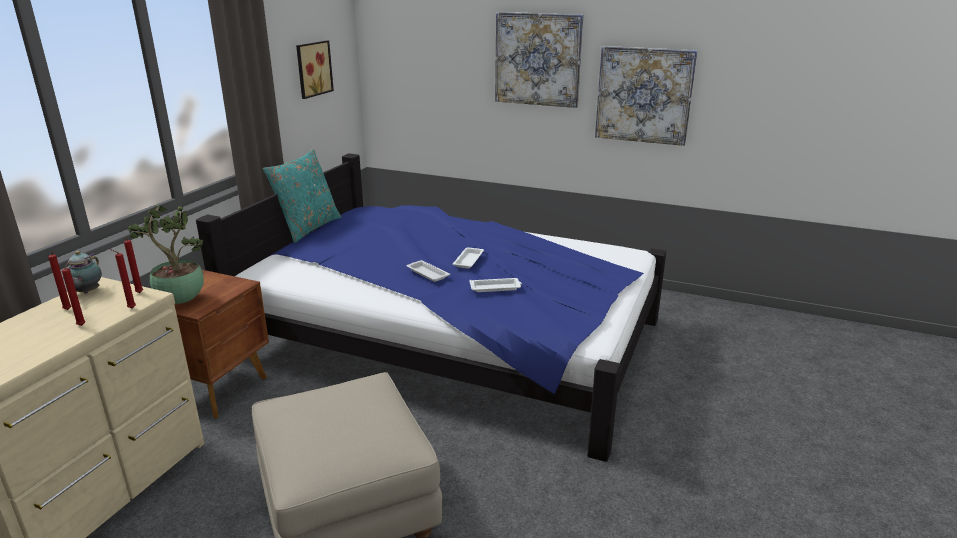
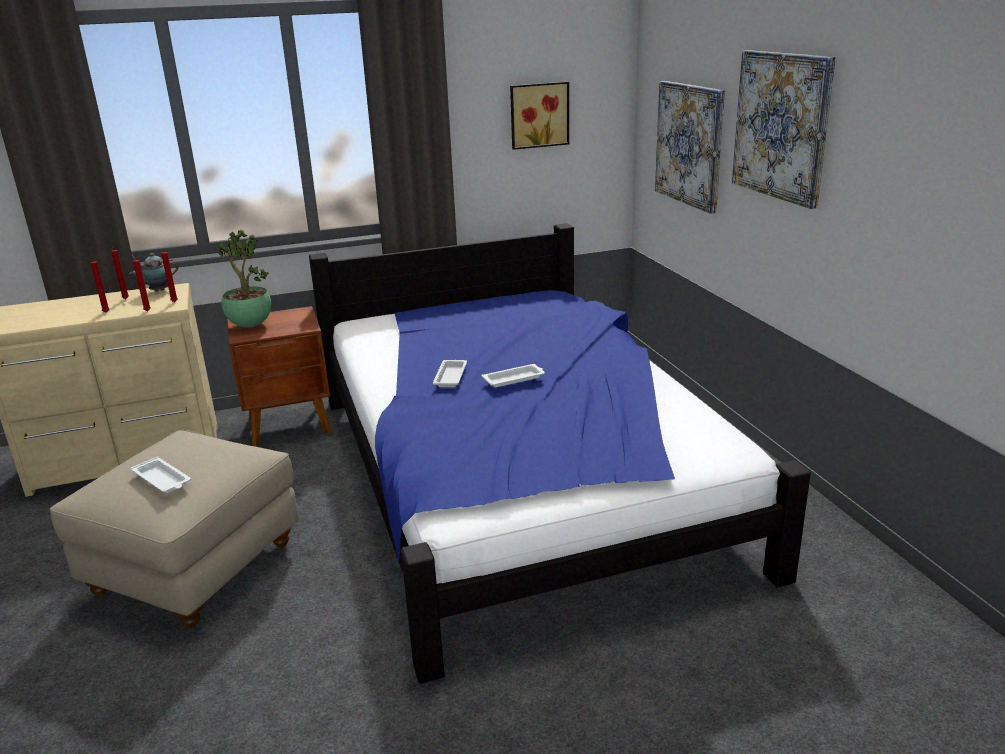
camera: 50 degrees right, 0 degrees up
(308, 228) = (466, 297): turquoise pillow -> none
(496, 288) = (473, 417): white tray -> white tray (162, 480)
(644, 95) = (897, 204): picture -> picture (689, 144)

